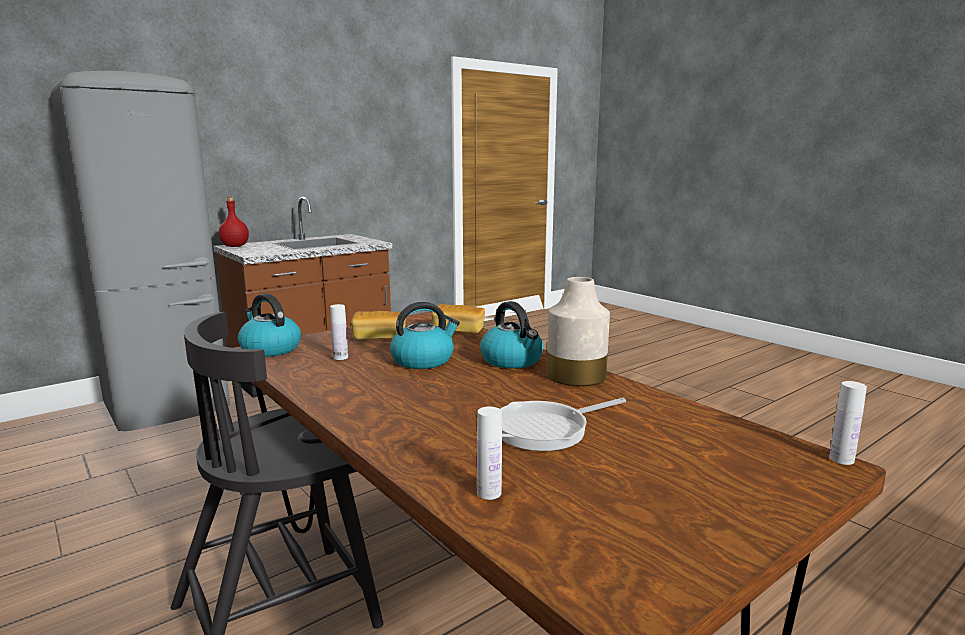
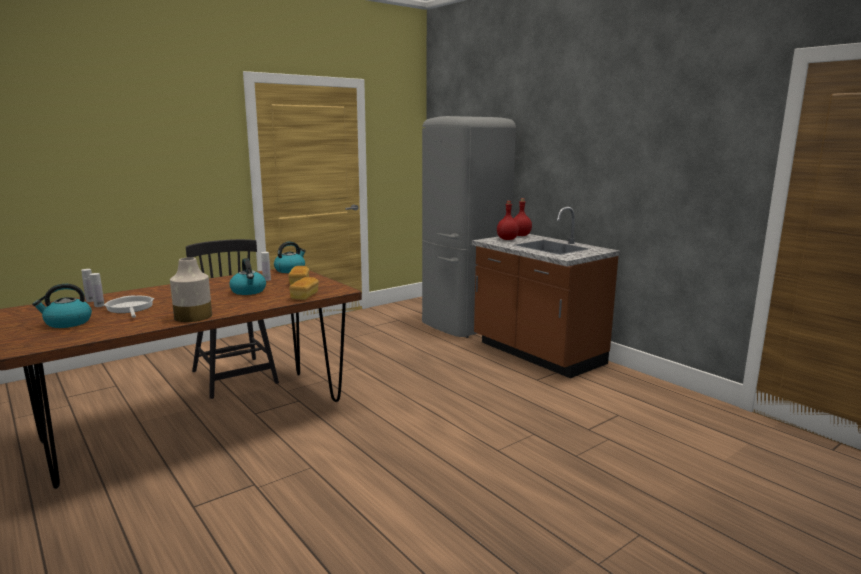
camera: 90 degrees right, 0 degrees up
(255, 249) = (507, 239): none -> red bottle
(512, 360) = (232, 305): kettle -> kettle (67, 323)
(841, 459) = (20, 352): white bottle -> white bottle (99, 305)

